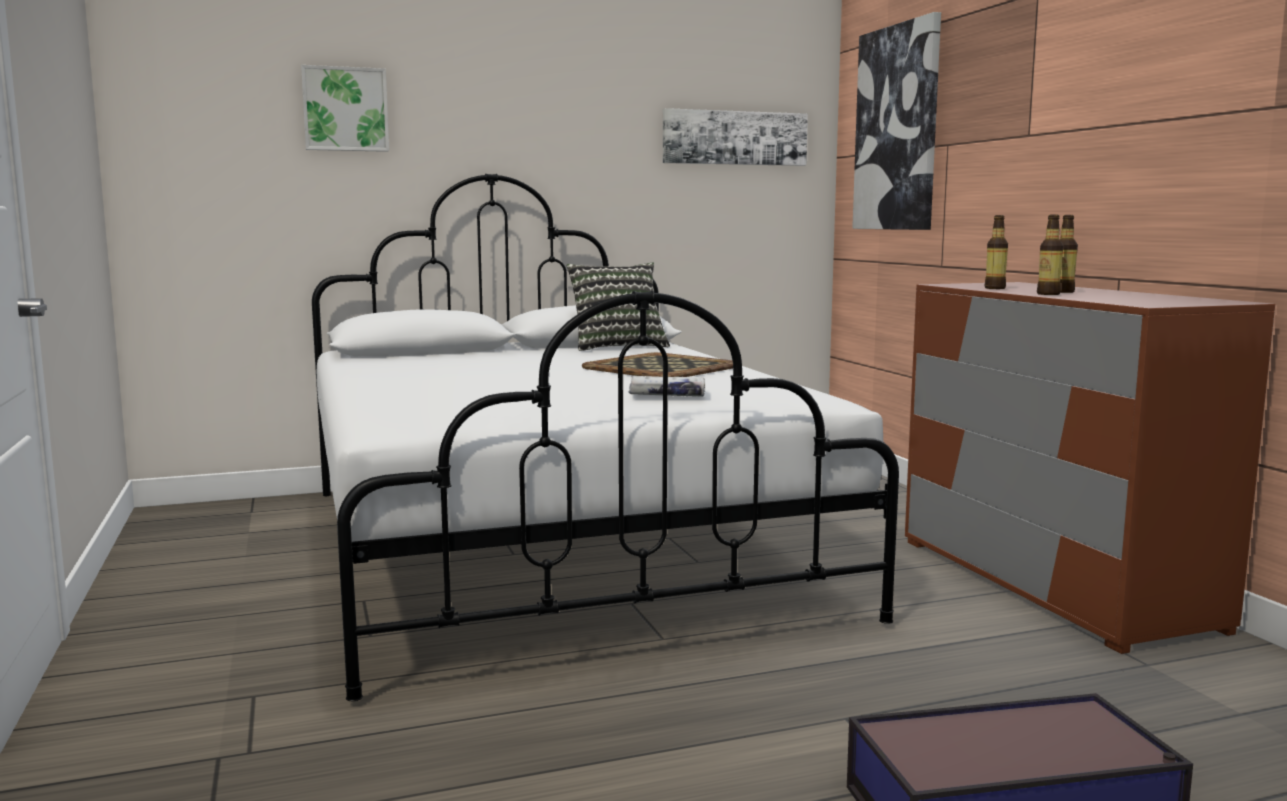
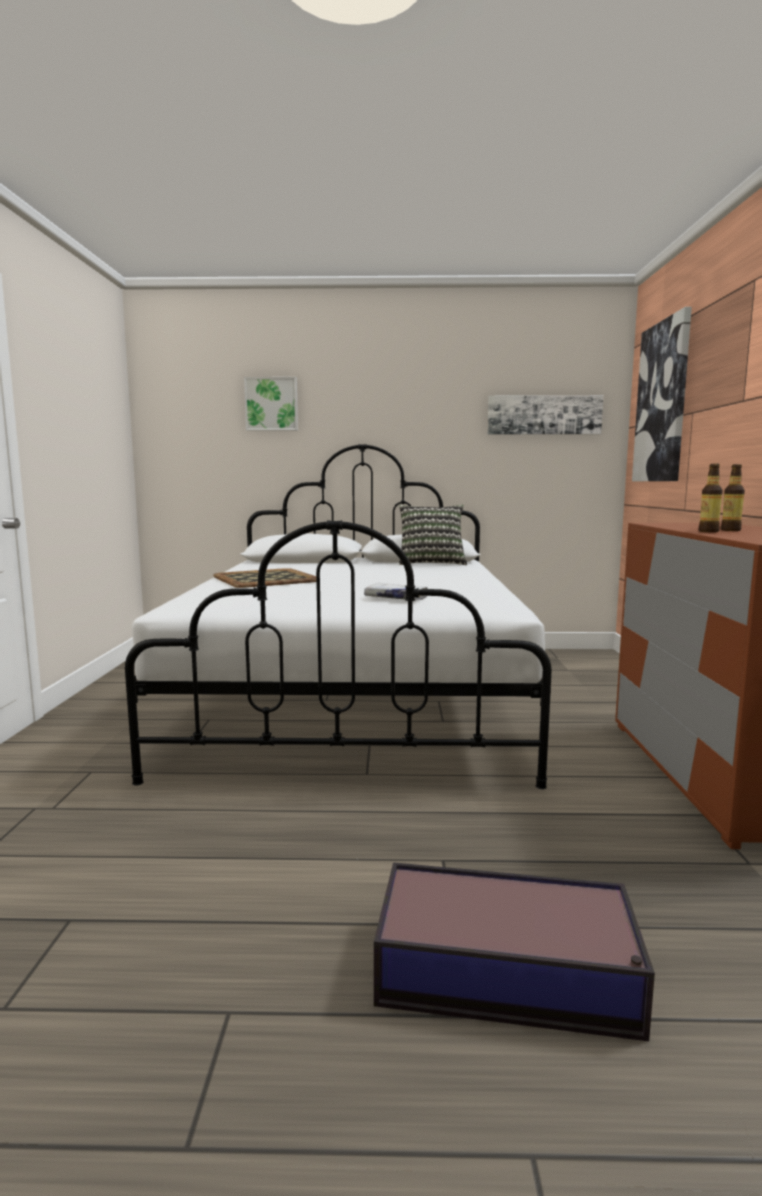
camera: 20 degrees right, 0 degrees up
(661, 368) = (432, 579): tray -> tray (265, 579)
(995, 288) = (680, 526): bottle -> none

